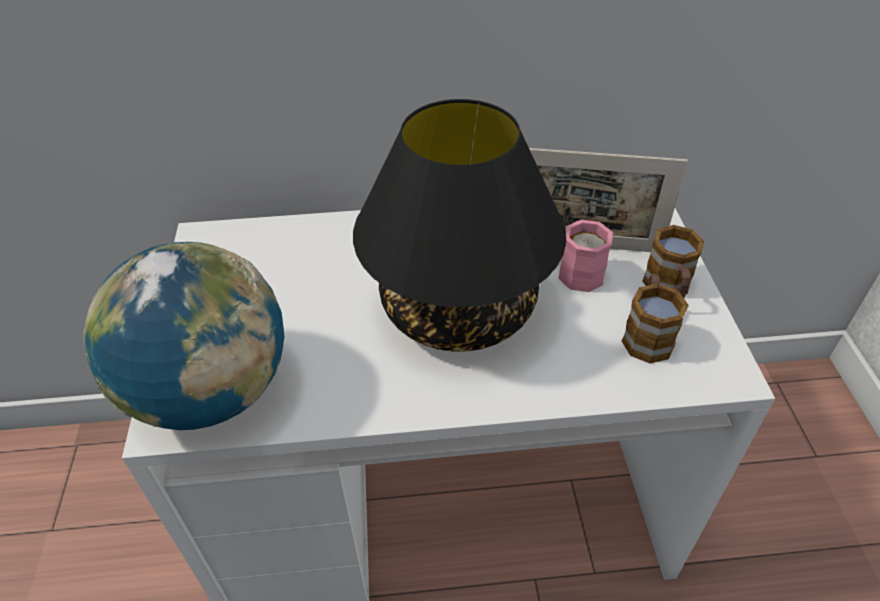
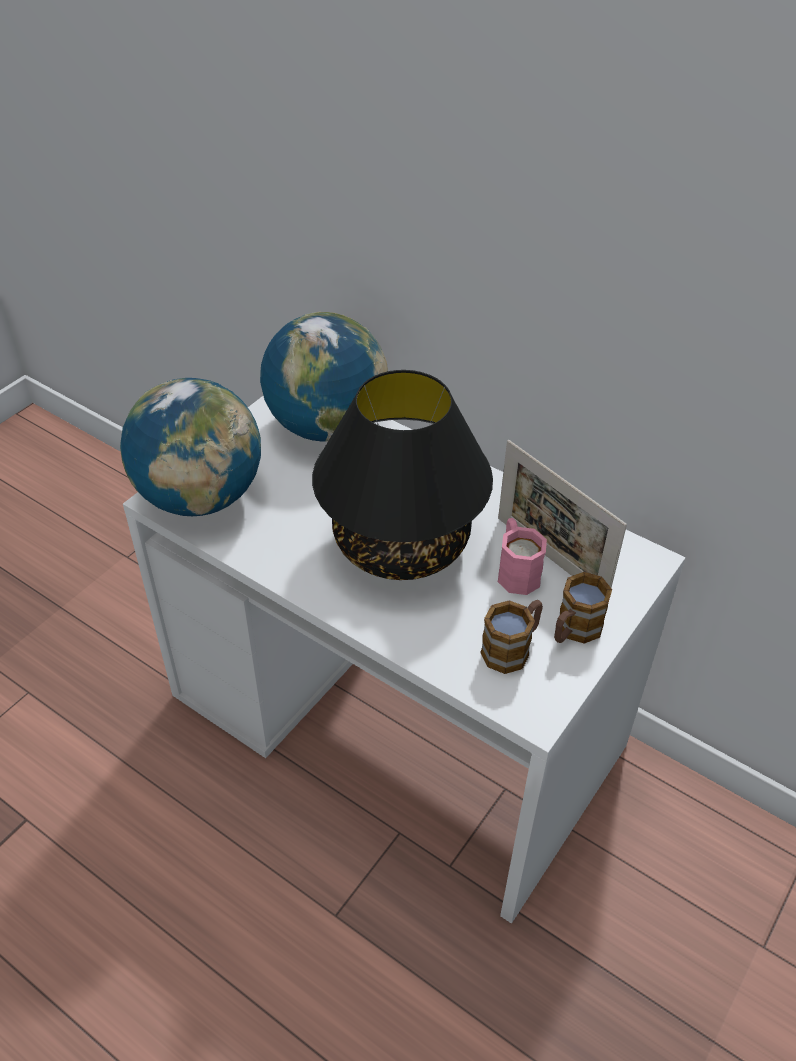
camera: 40 degrees right, 0 degrees up
(270, 251) = (327, 427): none -> globe

